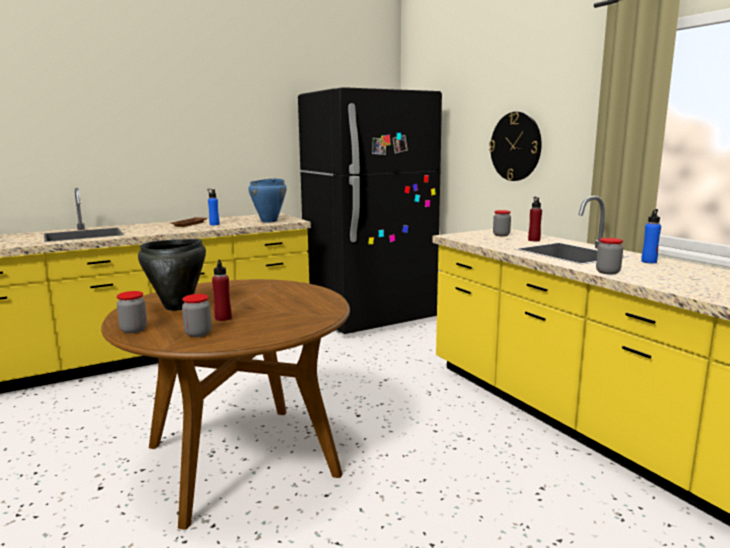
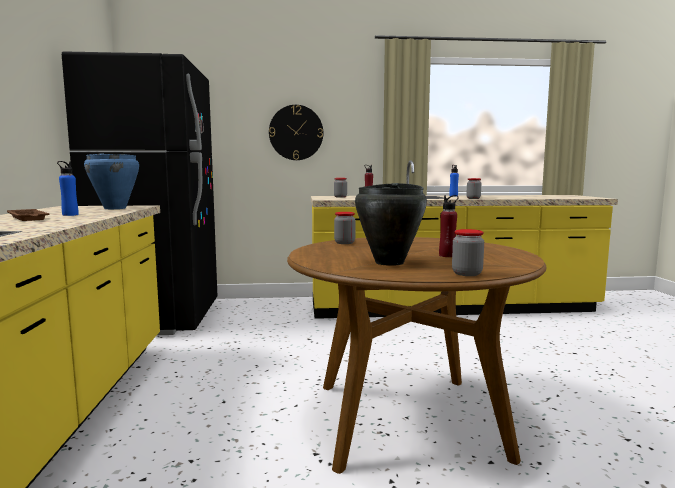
camera: 65 degrees left, 5 degrees down
(198, 333) = (492, 261): jar -> jar (344, 243)

